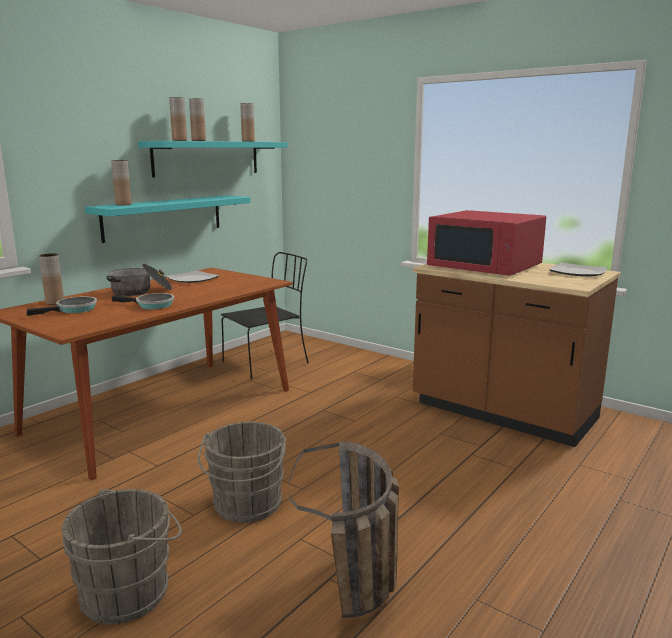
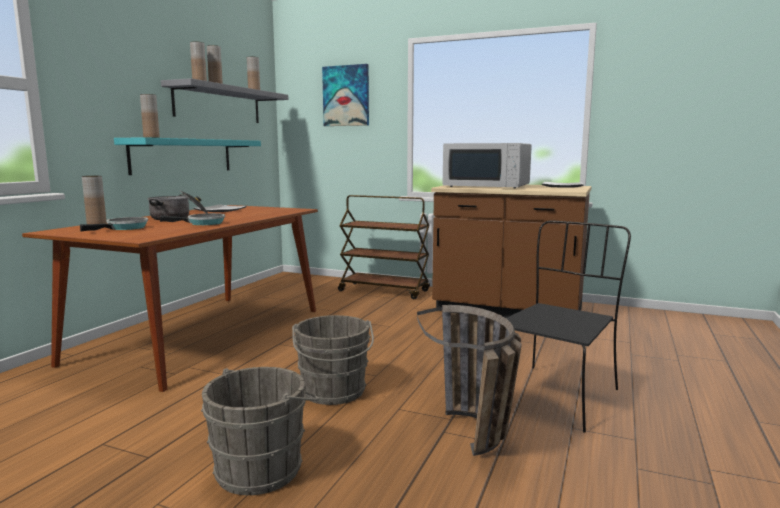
camera: 15 degrees left, 5 degrees down
(207, 158) = (218, 104): turquoise shelf -> grey shelf
(267, 362) = (282, 294): black chair -> black chair (556, 395)
(350, 143) = (346, 96): none -> picture
(377, 368) = (384, 291): none -> brown cart
(485, 266) = (488, 186): red microwave -> white microwave

